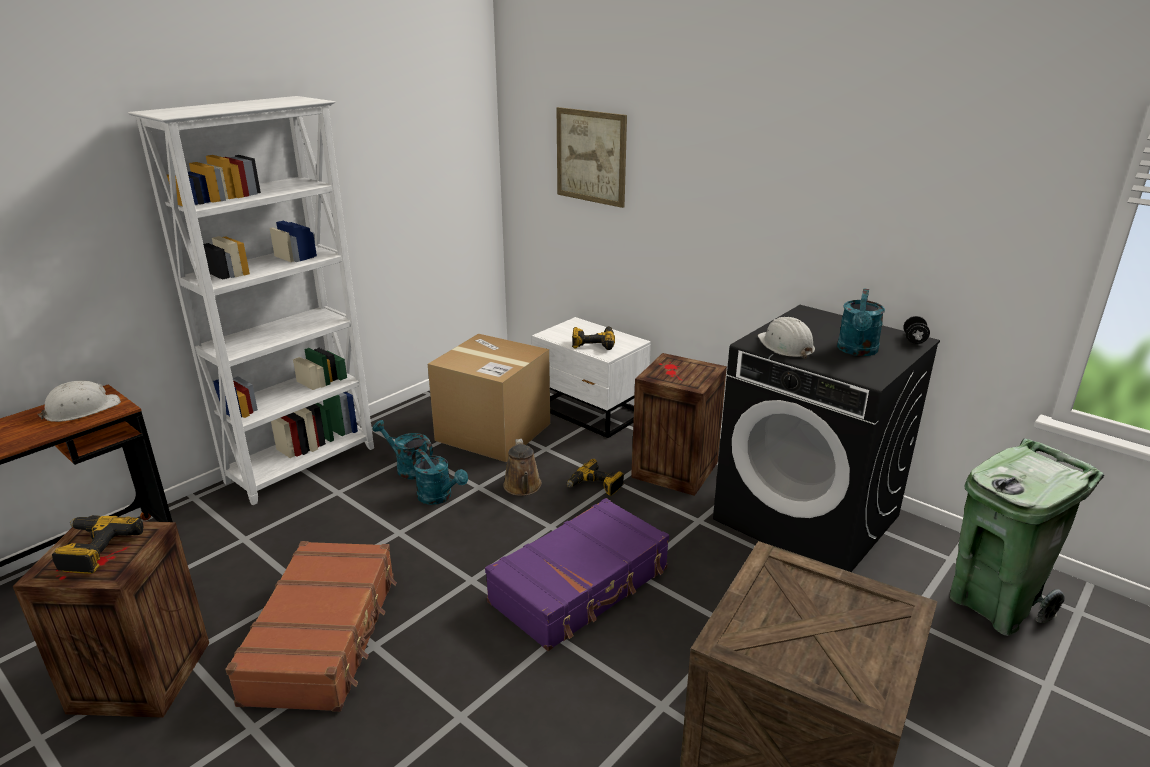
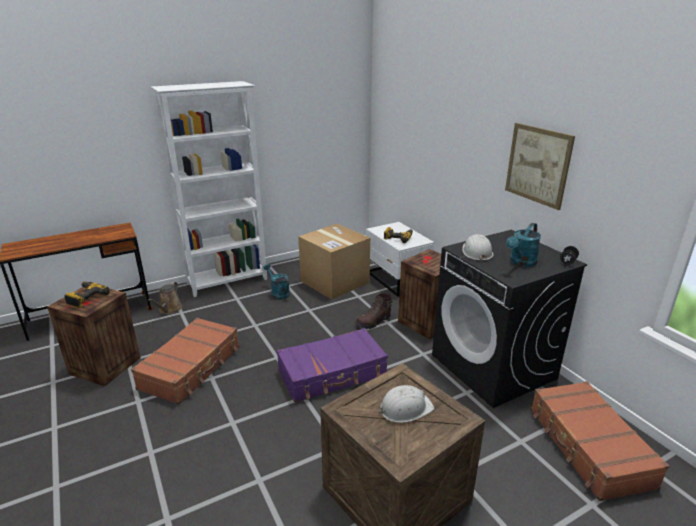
camera: 20 degrees right, 0 degrees up
(82, 409) = (112, 232): white hard hat -> white hard hat (405, 408)
(439, 497) = (285, 311): turquoise watering can -> none
(523, 487) = (333, 315): brown watering can -> brown watering can (169, 309)
(591, 156) = (412, 124): picture -> picture (538, 165)
(595, 486) = (373, 322): power drill -> brown boot
(994, 604) = (588, 447): green trash can -> brown suitcase

